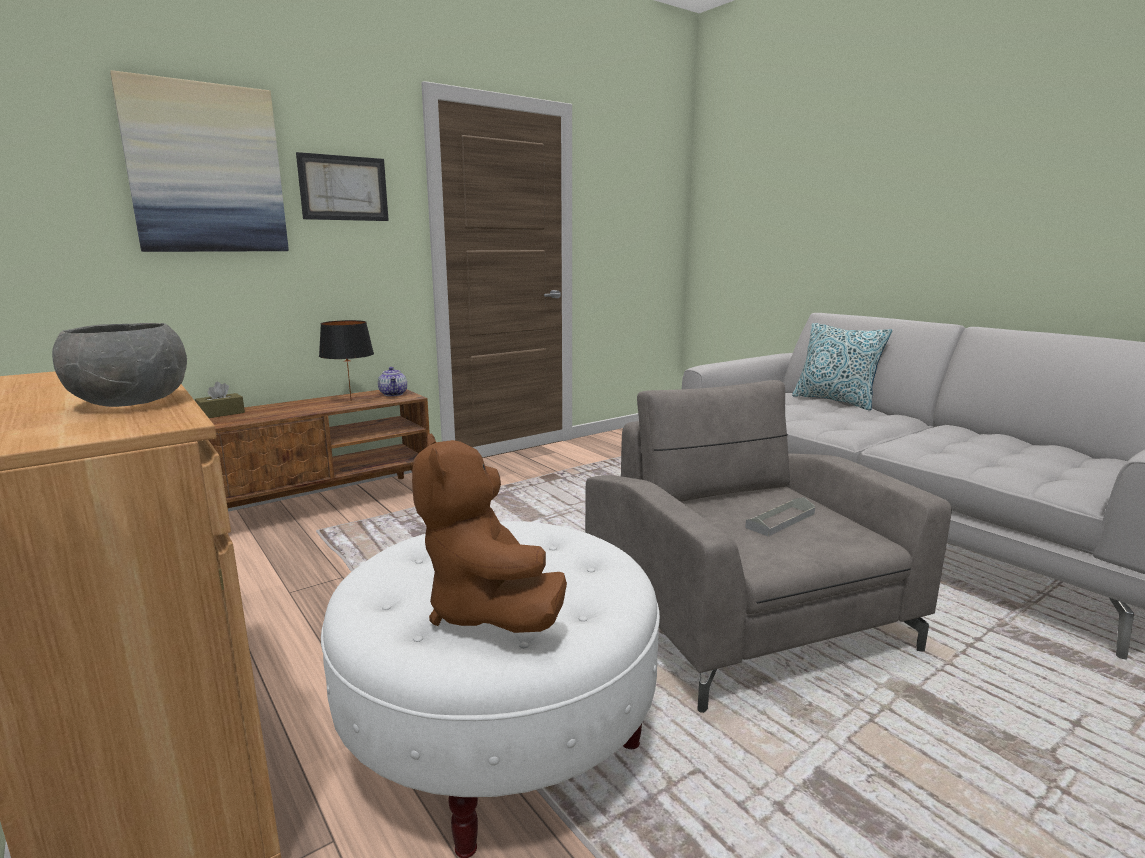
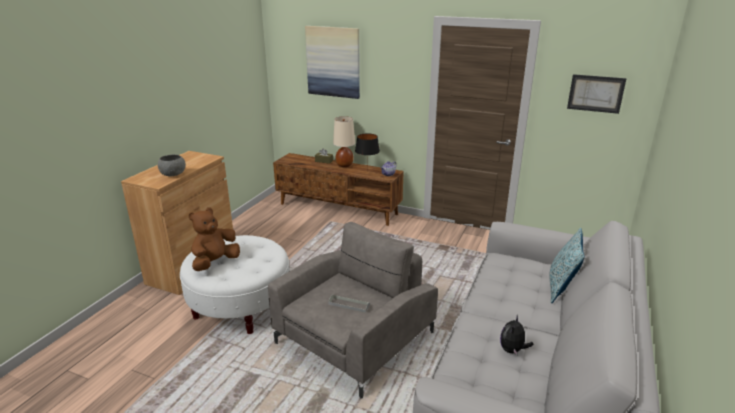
camera: 60 degrees right, 10 degrees up
(282, 407) = (344, 165): none -> beige table lamp
(343, 188) = (387, 71): picture -> picture (595, 93)
(979, 443) = (512, 350): none -> plush toy

